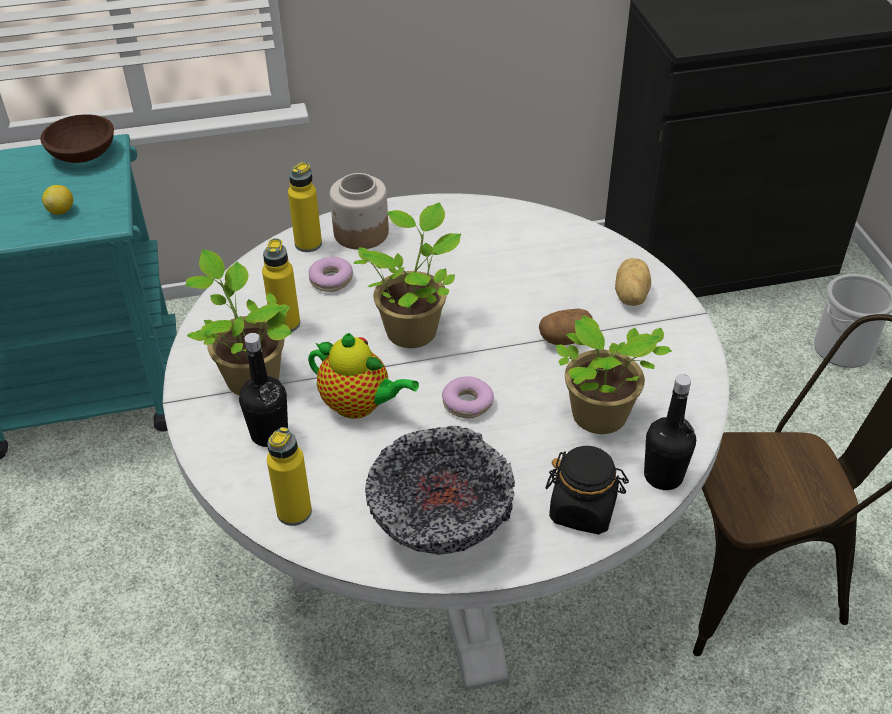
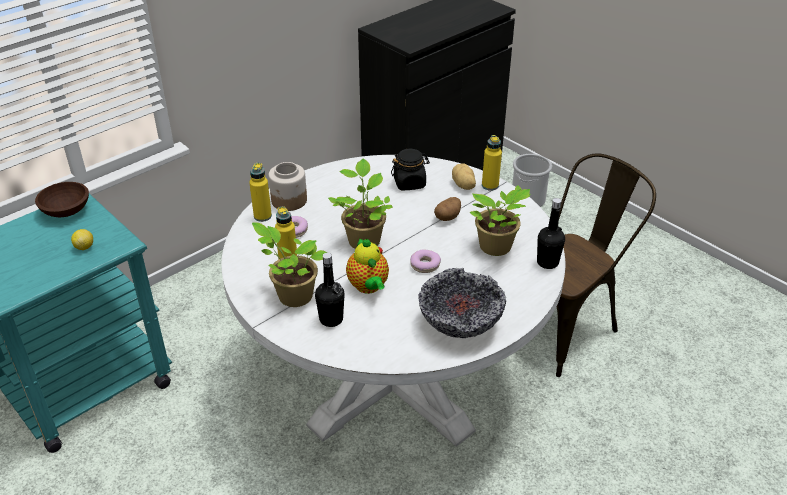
camera: 30 degrees left, 5 degrees down
(294, 512) = (380, 350): yellow bottle -> yellow bottle (490, 185)
(359, 405) = (368, 287): teapot -> teapot turned 75 degrees clockwise
(583, 510) = (523, 291): black jar -> black jar (410, 183)

